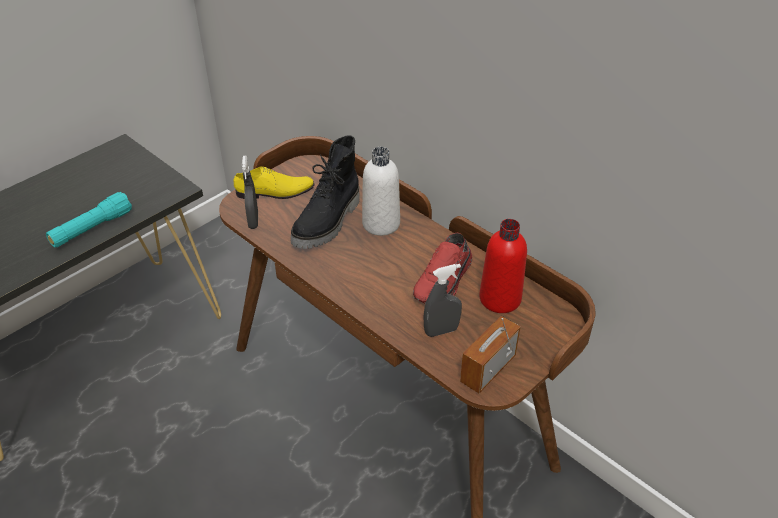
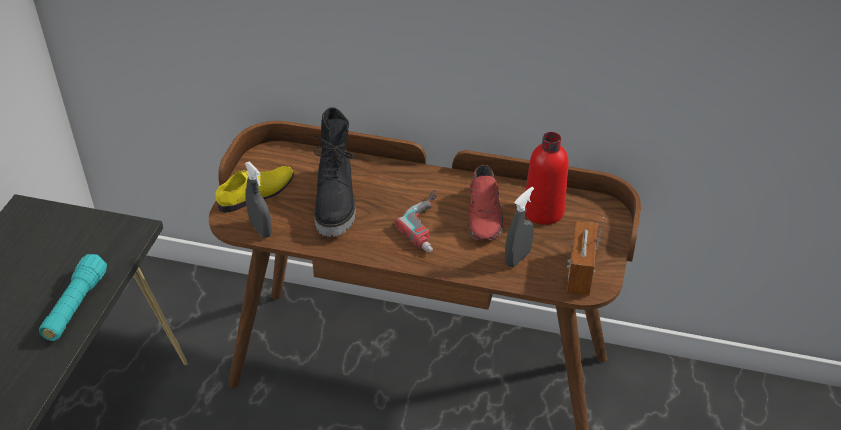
camera: 30 degrees left, 0 degrees up
(381, 224) = (387, 186): white bottle -> none
(390, 271) = (431, 225): none -> power drill

